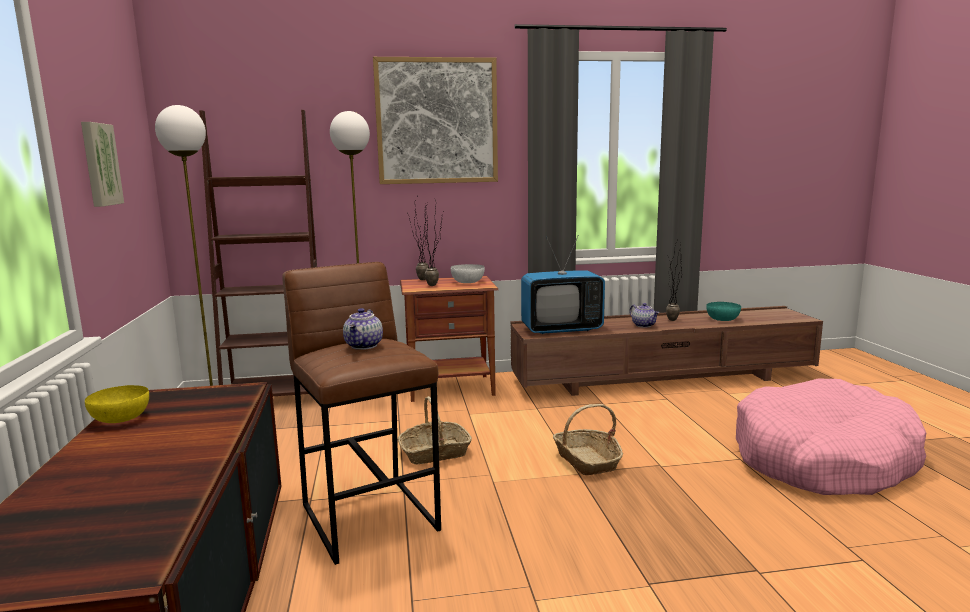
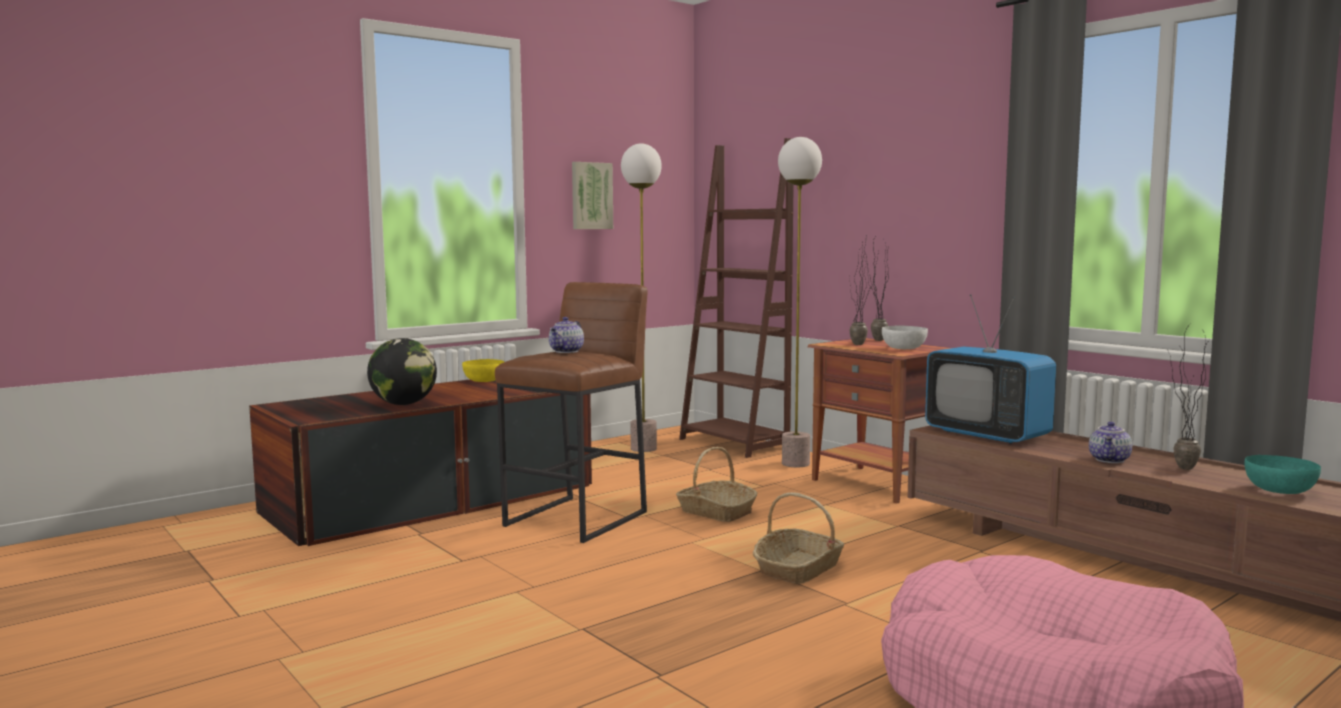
camera: 60 degrees right, 5 degrees down
(164, 483) = (403, 404): none -> globe
(364, 346) = (567, 351): teapot -> teapot turned 45 degrees counterclockwise
(437, 121) = (916, 141): picture -> none

